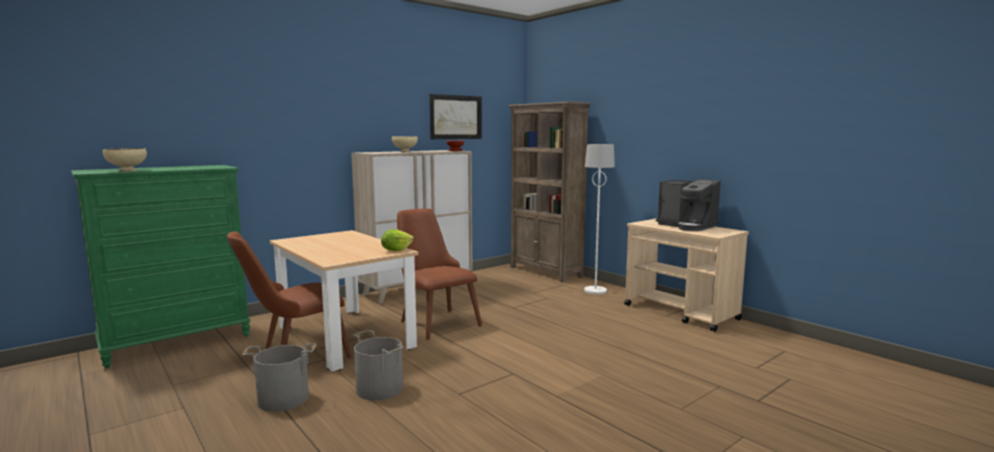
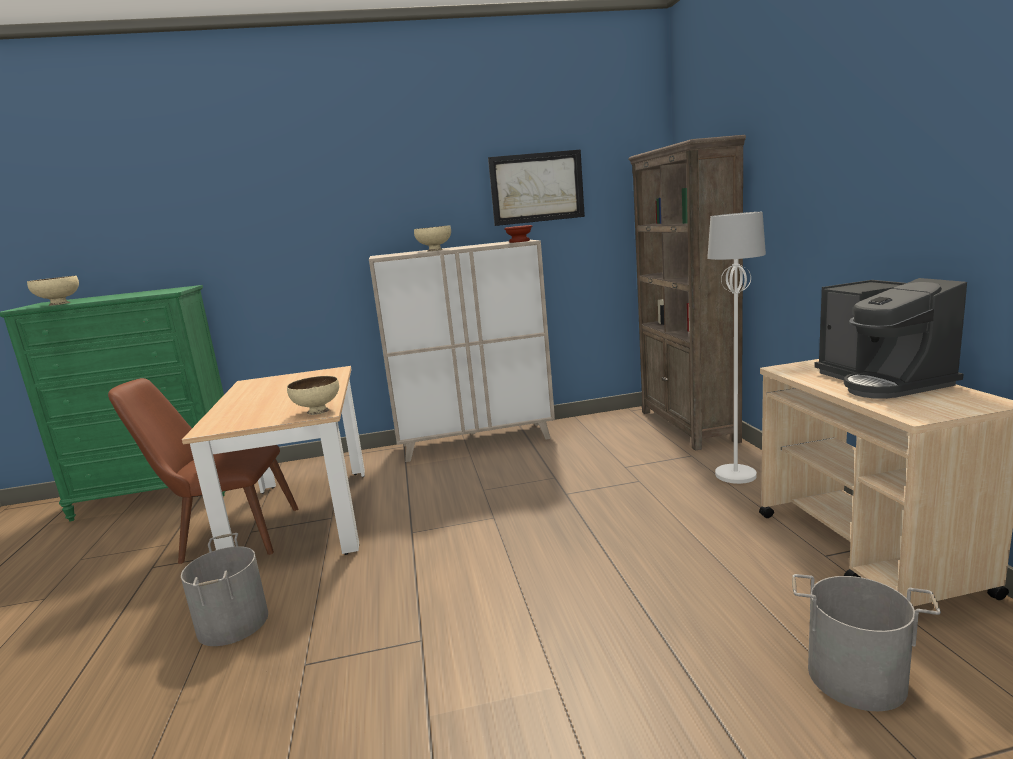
camera: 30 degrees right, 5 degrees up
(283, 399) = (128, 612): grey bucket -> grey bucket (856, 678)
(396, 250) = (317, 411): lettuce -> beige bowl
(434, 321) = (434, 504): brown chair -> none

